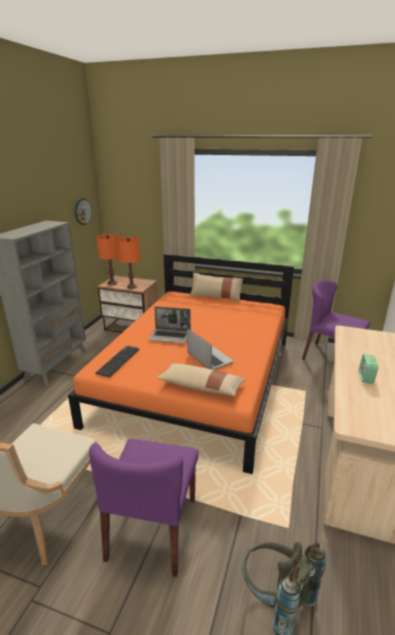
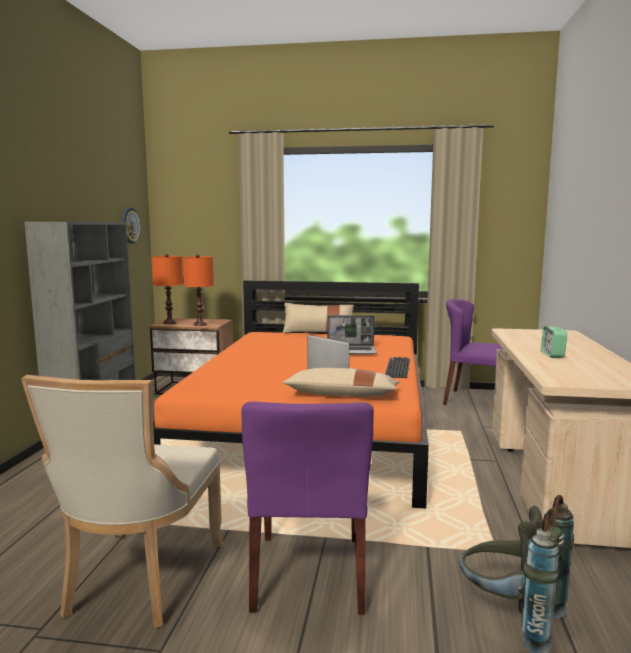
camera: 10 degrees left, 15 degrees down
(118, 361) = (215, 382): keyboard -> keyboard (397, 368)
(170, 336) = (276, 362): laptop -> laptop (352, 351)

